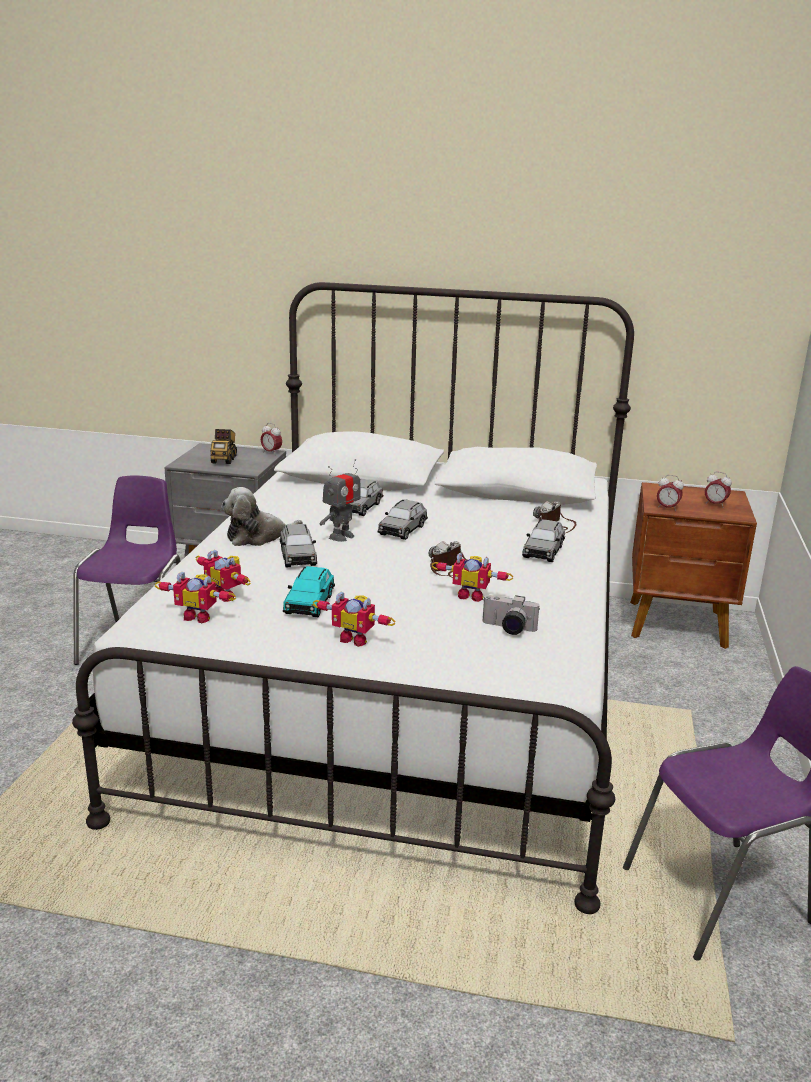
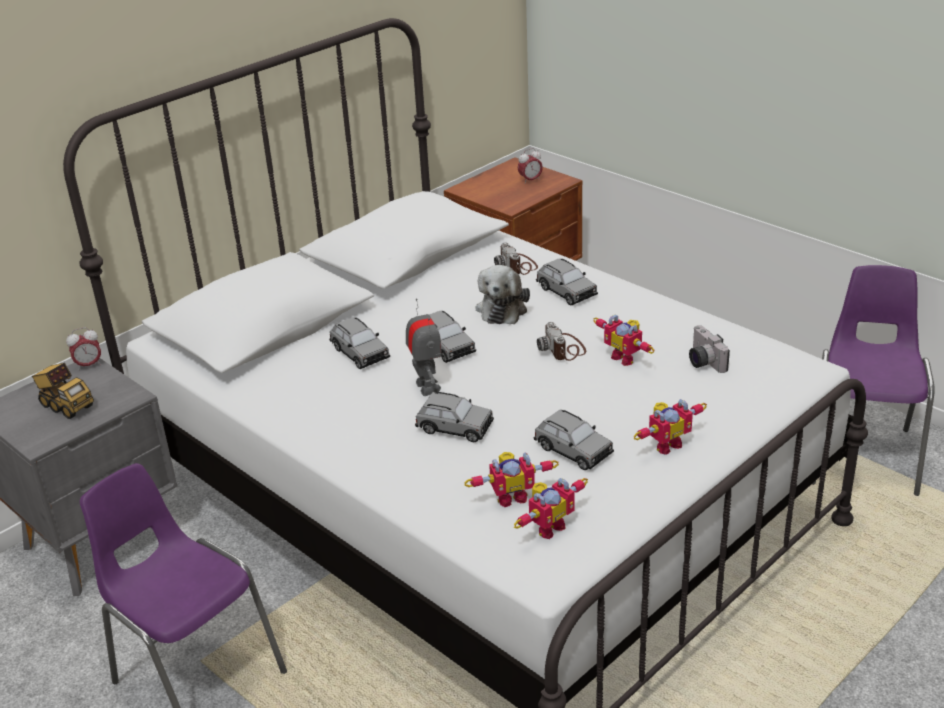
camera: 55 degrees left, 10 degrees up
(258, 537) = (375, 439): plush toy -> plush toy (502, 308)
(309, 604) = (573, 450): turquoise toy car -> grey toy car
(471, 595) = (625, 357): toy robot -> toy robot turned 90 degrees clockwise
(507, 629) = (702, 361): camera -> camera turned 105 degrees clockwise
(667, 508) = (515, 203): alarm clock -> none

